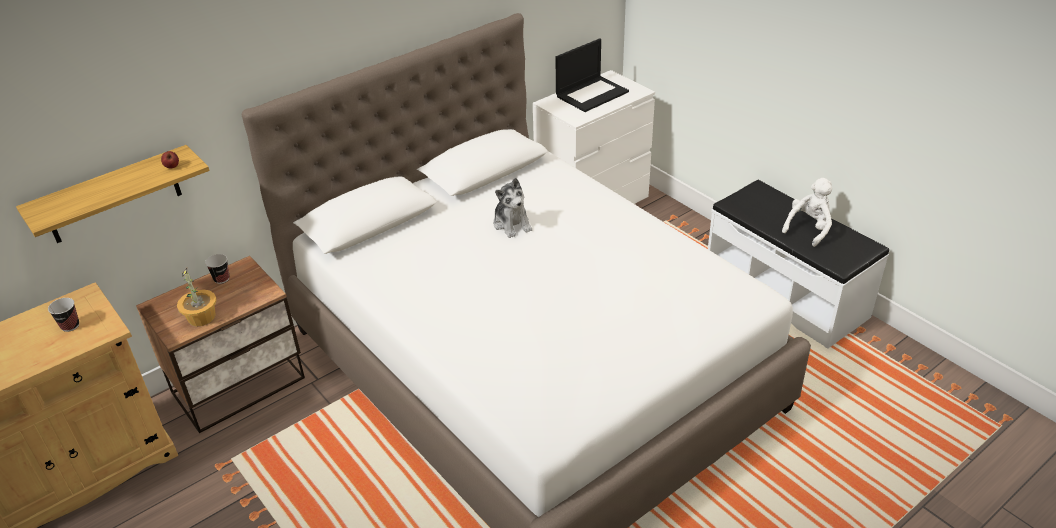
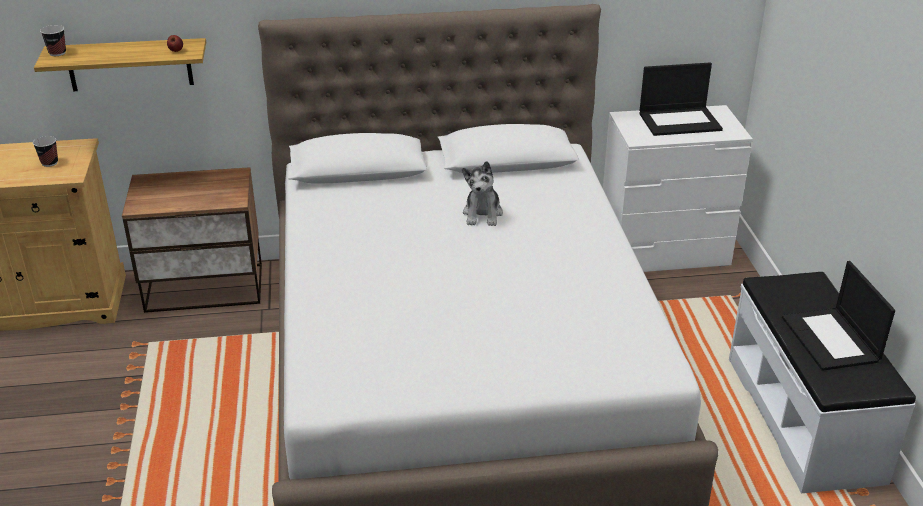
camera: 30 degrees right, 5 degrees down
(202, 317) = (168, 201): potted plant -> none
(221, 279) = (211, 177): cup -> cup (57, 53)
(808, 228) = (831, 340): white plush toy -> laptop

